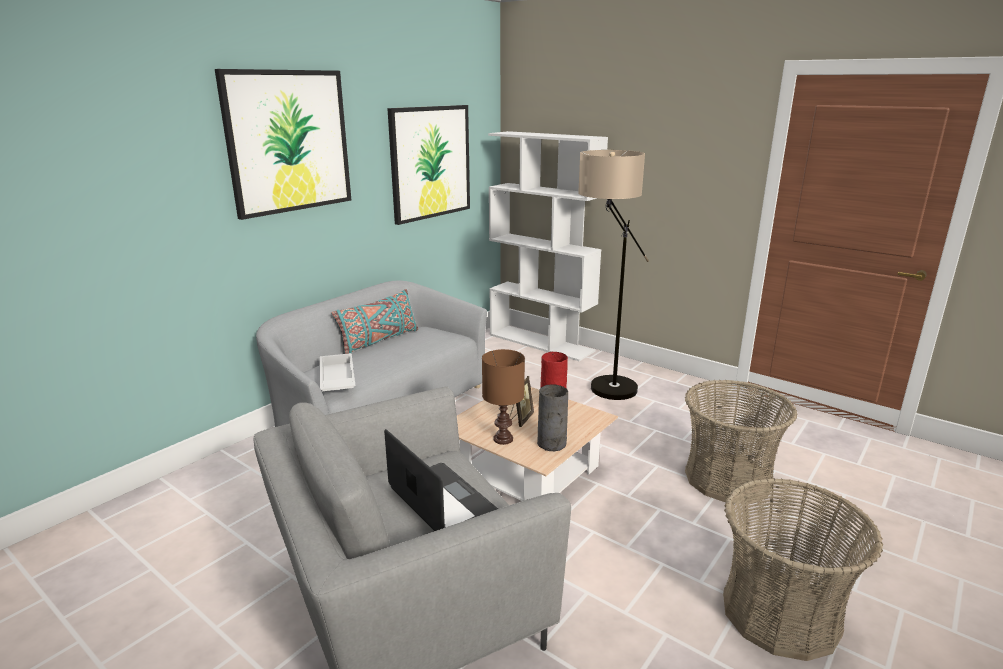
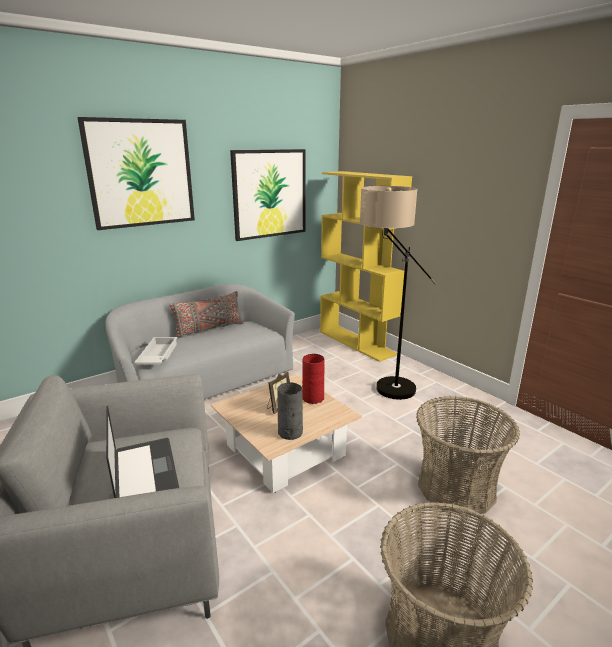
camera: 15 degrees right, 0 degrees up
(378, 340) = (209, 329): turquoise pillow -> grey pillow
(503, 439) = (254, 422): brown table lamp -> none
(541, 343) = (357, 343): white bookcase -> yellow bookcase

